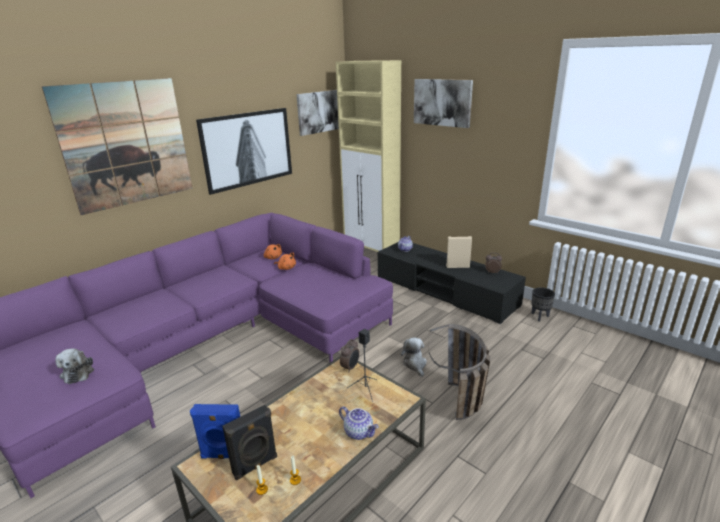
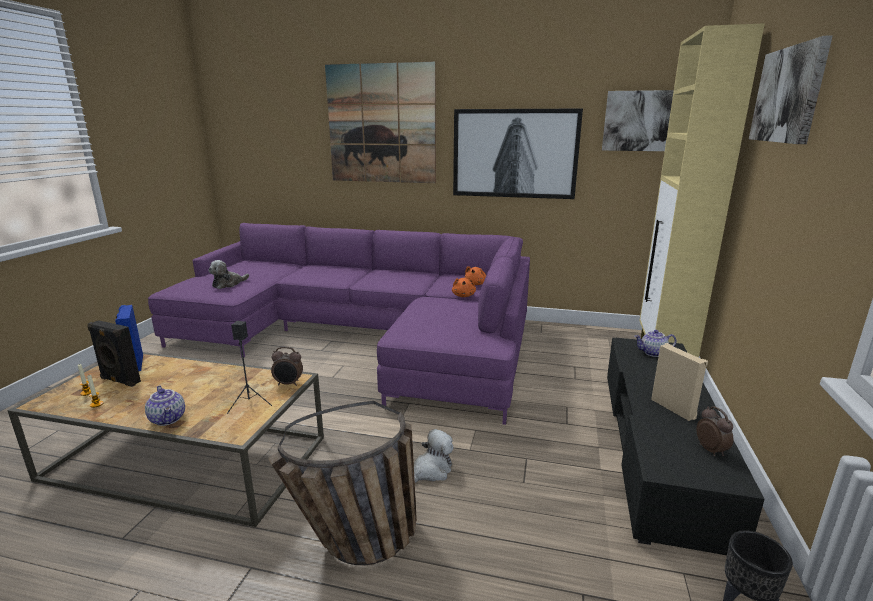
camera: 60 degrees right, 5 degrees down
(359, 432) = (169, 419): teapot -> teapot turned 45 degrees counterclockwise

